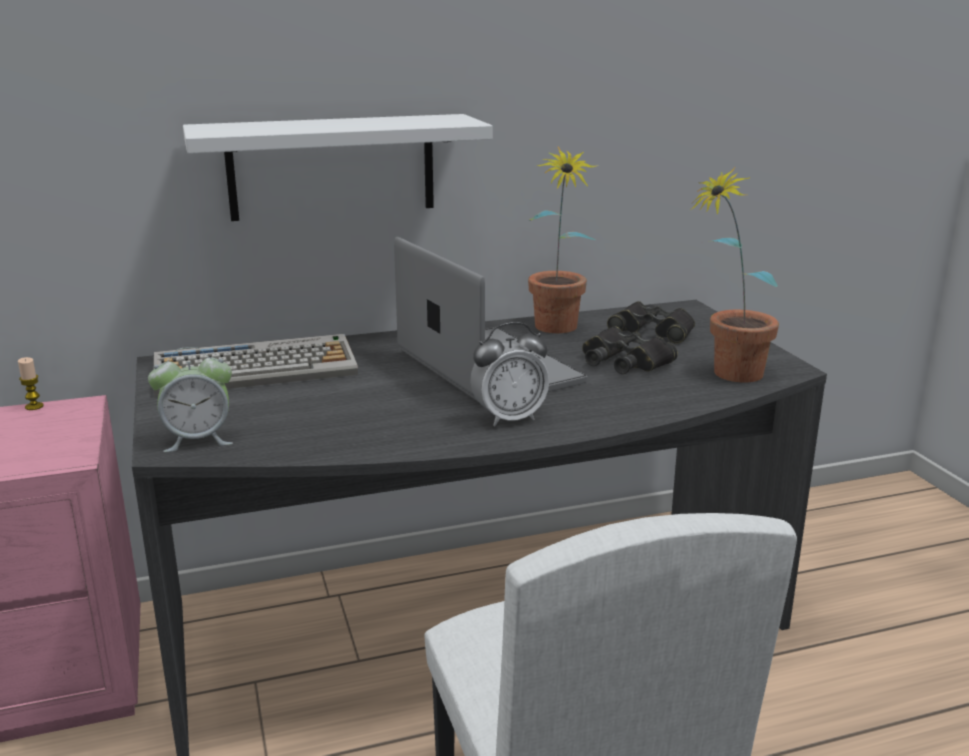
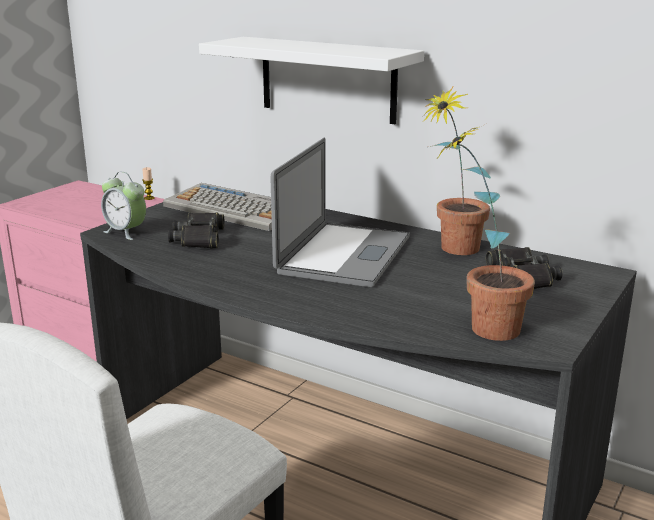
camera: 50 degrees right, 0 degrees up
(509, 418) = (271, 285): alarm clock -> none
(624, 361) = (437, 286): black binoculars -> black binoculars (199, 238)

